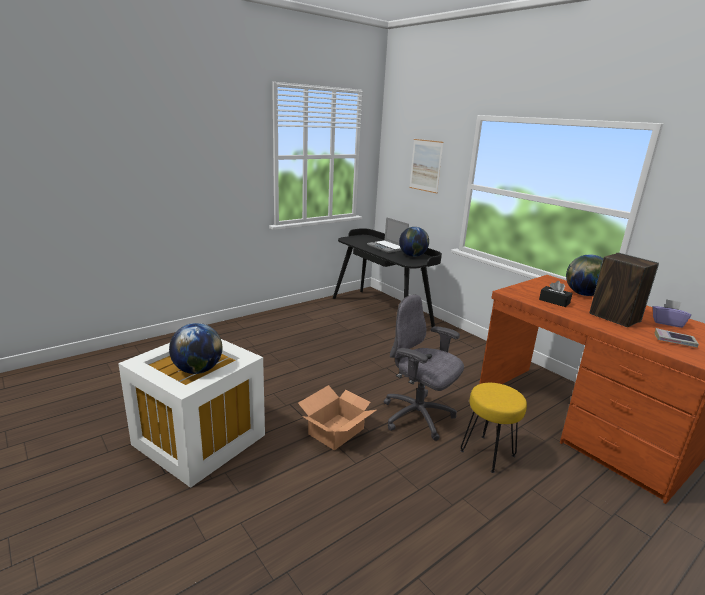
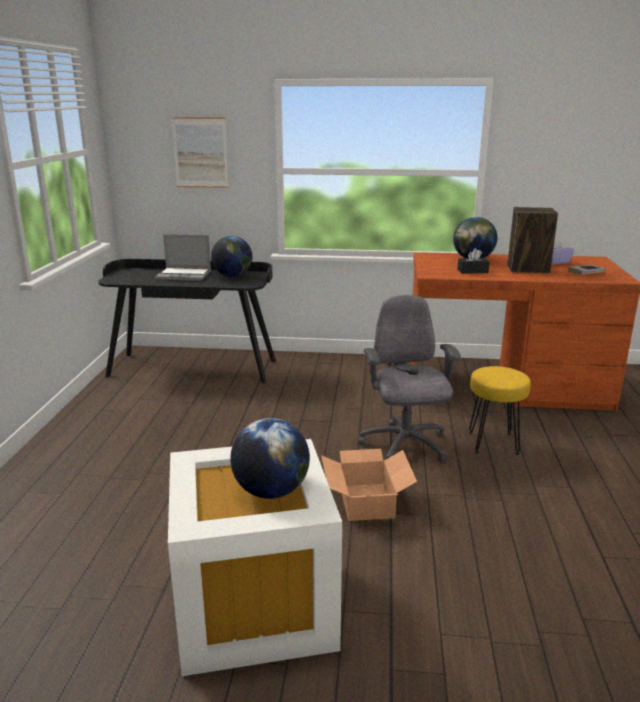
camera: 45 degrees left, 0 degrees up
(418, 417) = (405, 447): grey office chair -> grey office chair turned 90 degrees clockwise

